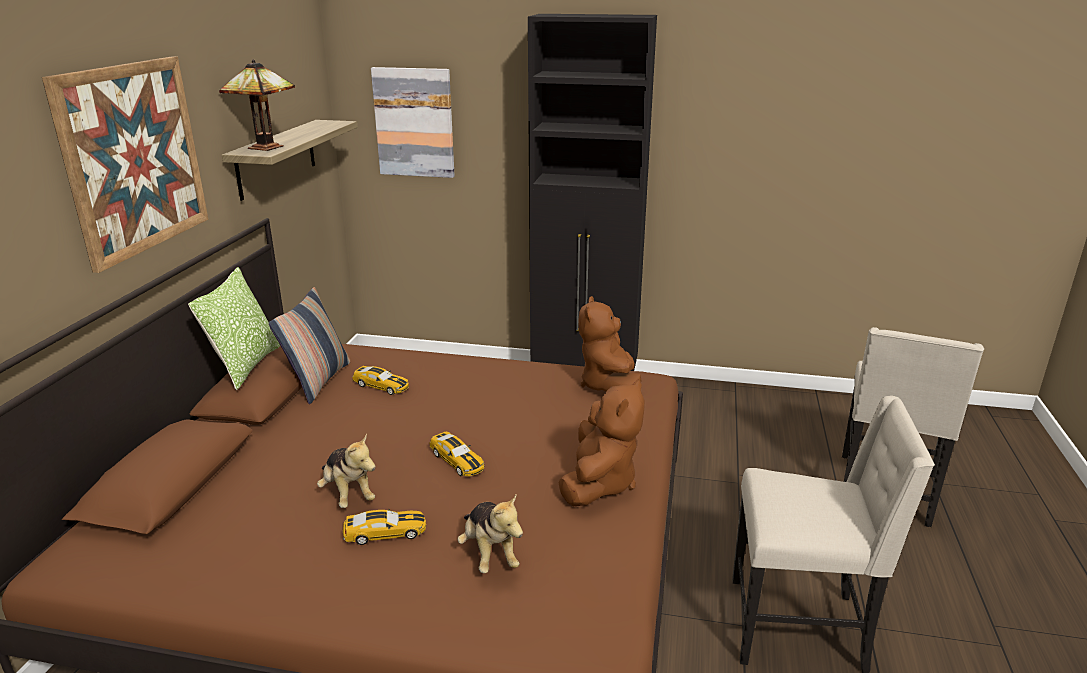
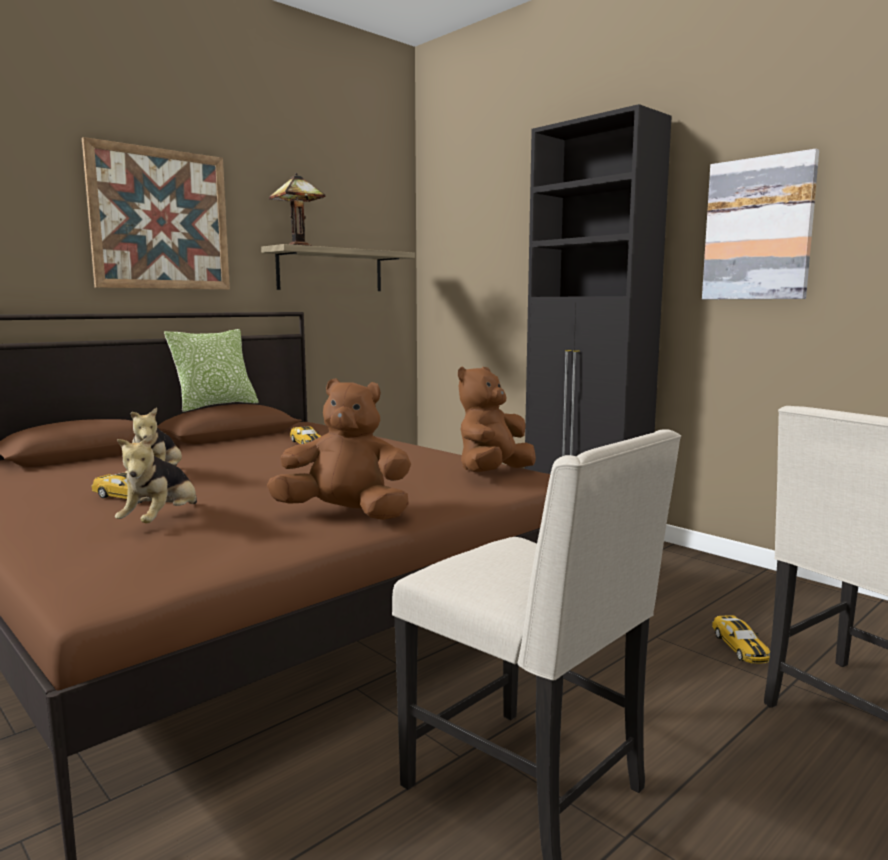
camera: 35 degrees right, 15 degrees down
(318, 381) = (272, 435): pillow -> none
(414, 122) = (468, 258): picture -> picture (758, 229)
(457, 461) = (265, 480): toy car -> toy car (740, 647)
(599, 483) = (346, 515): brown plush toy -> brown plush toy turned 135 degrees counterclockwise

